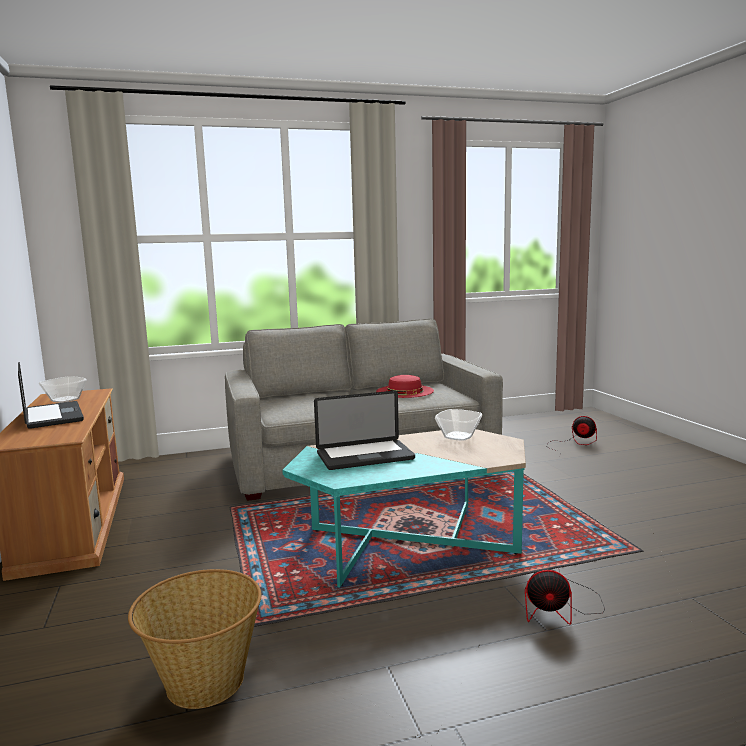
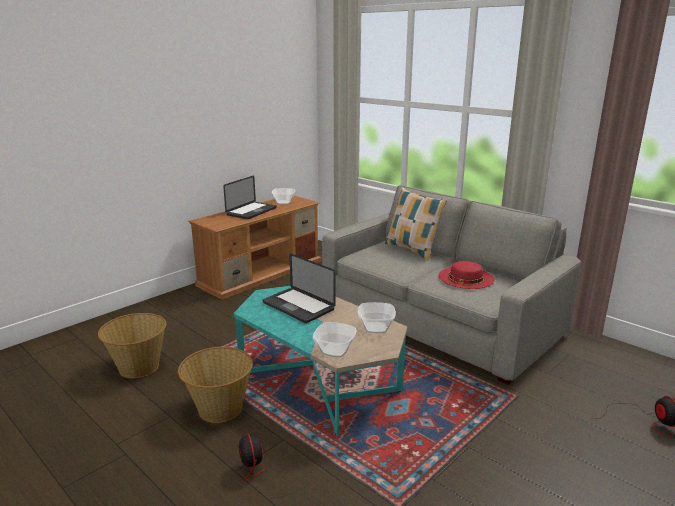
camera: 60 degrees right, 10 degrees up
(309, 394) = (412, 250): none -> pillow
(404, 619) = (219, 408): none -> basket
(489, 457) = (334, 350): none -> bowl

